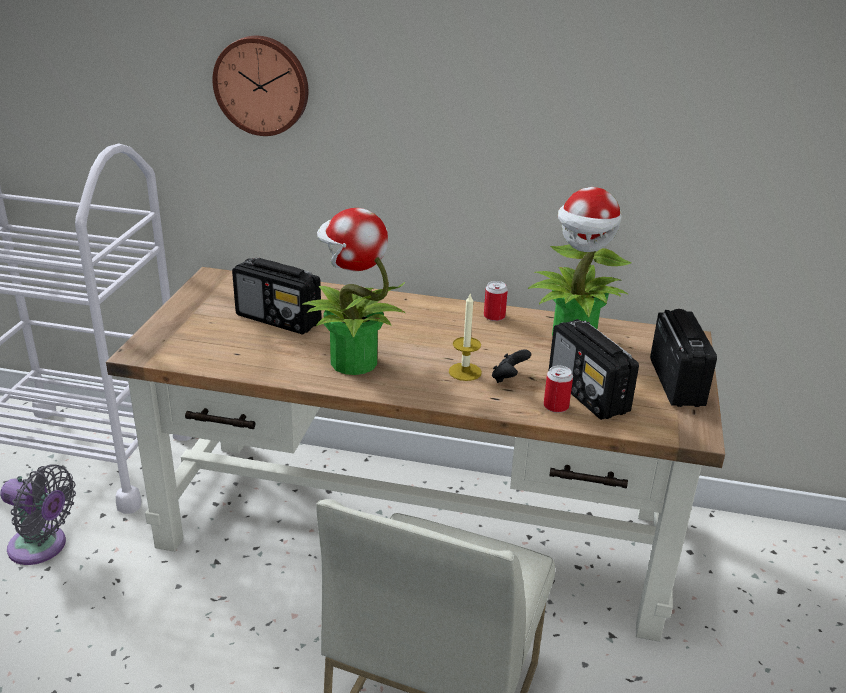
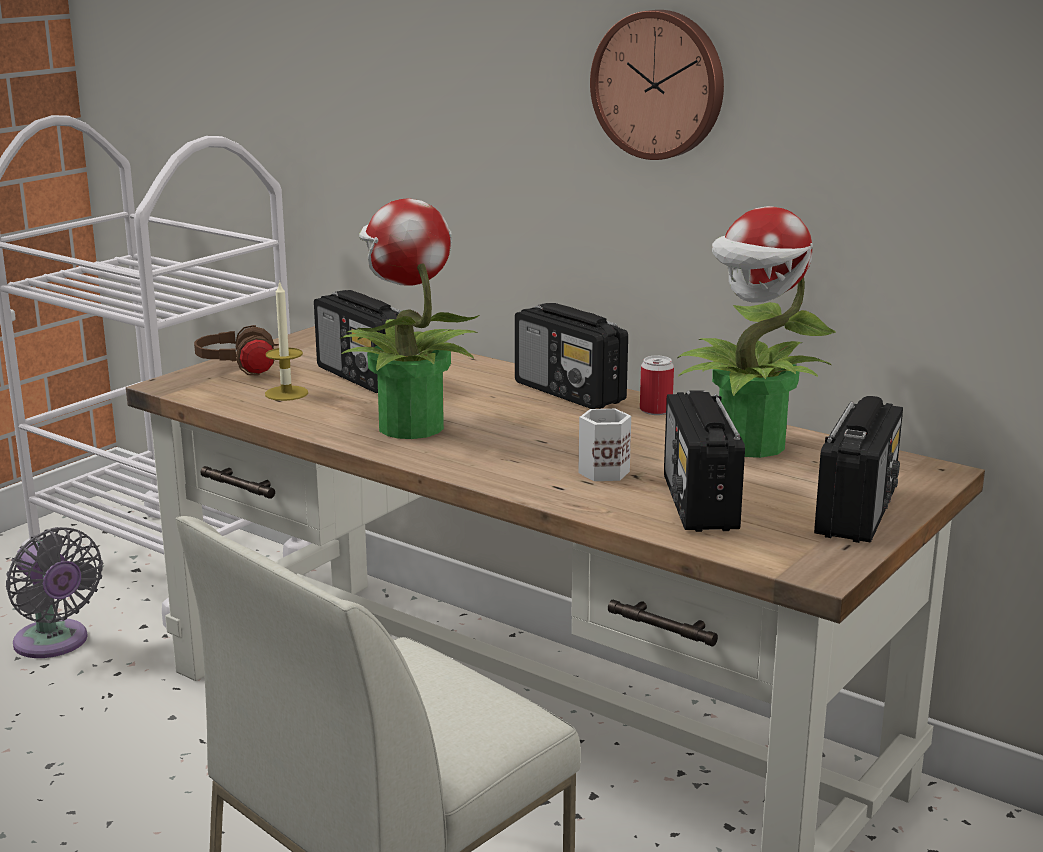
camera: 25 degrees right, 10 degrees down
(180, 329) = (238, 370): none -> brown headphones
(262, 85) = (403, 73): wall clock -> wall clock (660, 84)
(428, 310) = (570, 393): none -> radio
(465, 372) = (548, 456): candle -> candle (286, 393)
(508, 378) = (602, 471): black game controller -> white mug
(556, 406) = (636, 508): can -> none

